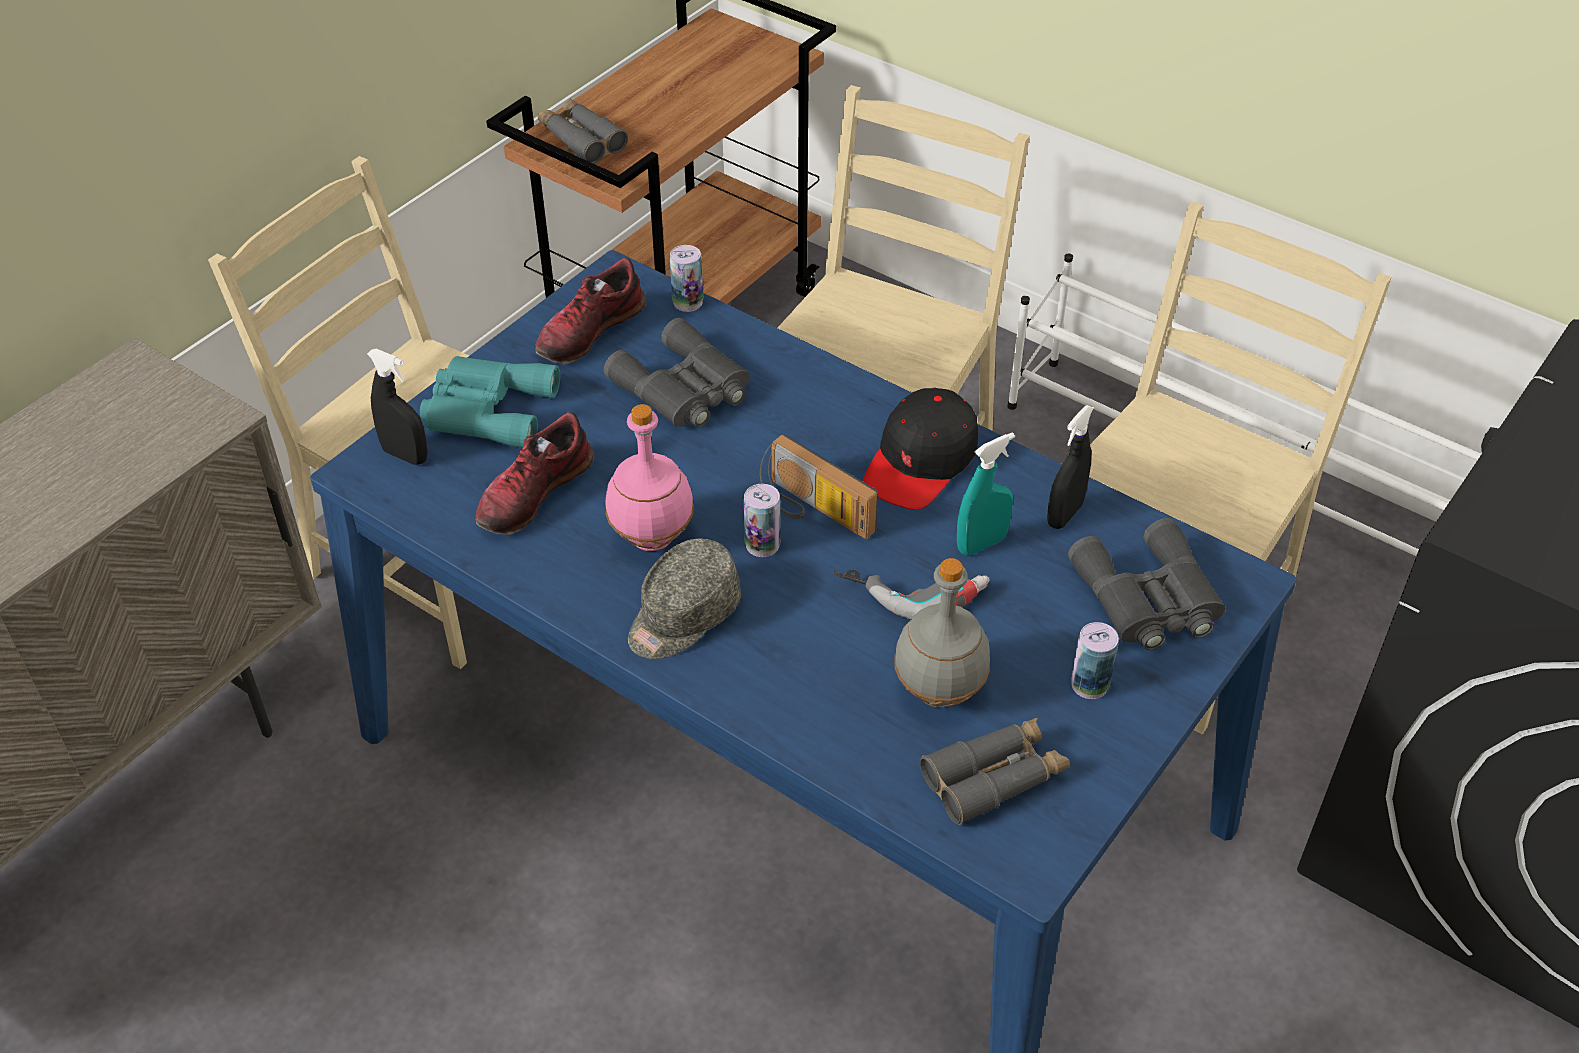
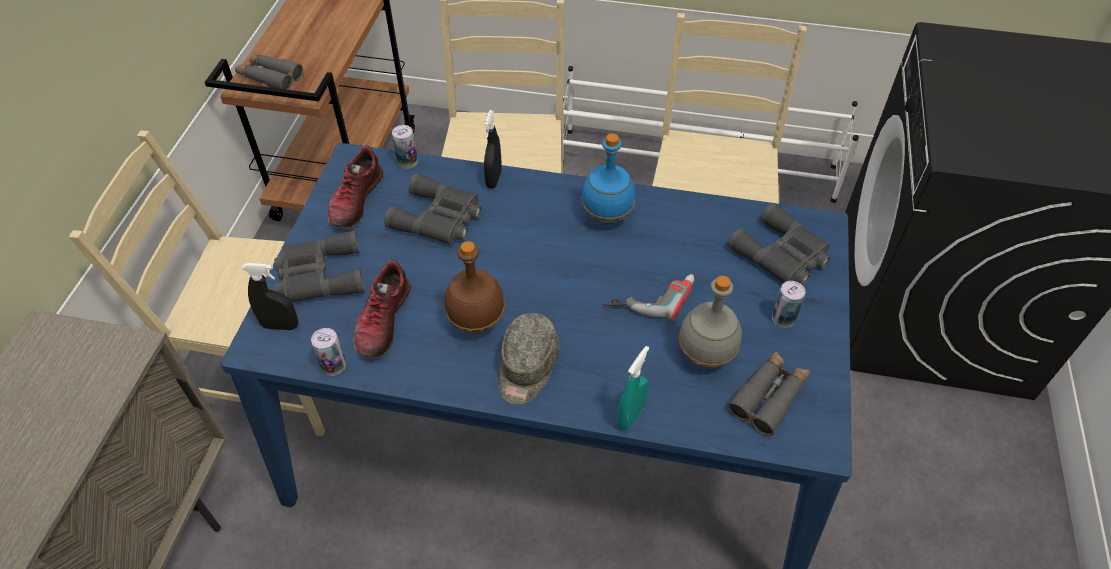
camera: 25 degrees left, 5 degrees up
(486, 410) = (318, 275): turquoise binoculars -> grey binoculars
(650, 537) = (476, 323): pink bottle -> brown bottle
(762, 545) = (547, 302): can -> can (334, 366)
(812, 510) = (563, 269): radio -> none
(921, 462) = (607, 216): black cap -> blue bottle
(981, 544) = (672, 255): turquoise spray bottle -> turquoise spray bottle (631, 416)
(1064, 514) = (706, 220): black spray bottle -> black spray bottle (494, 179)

